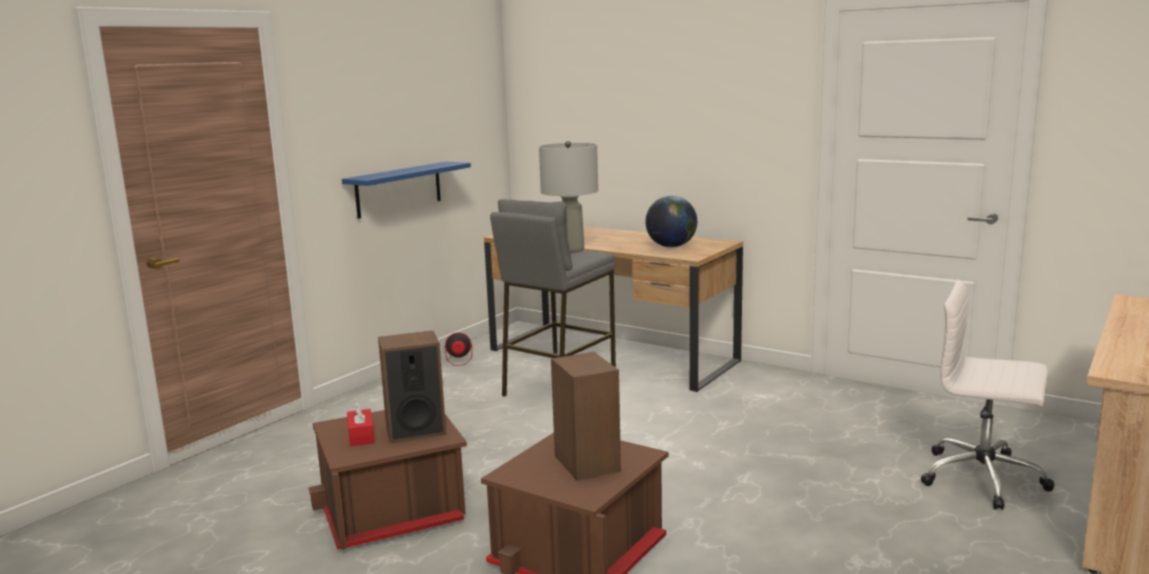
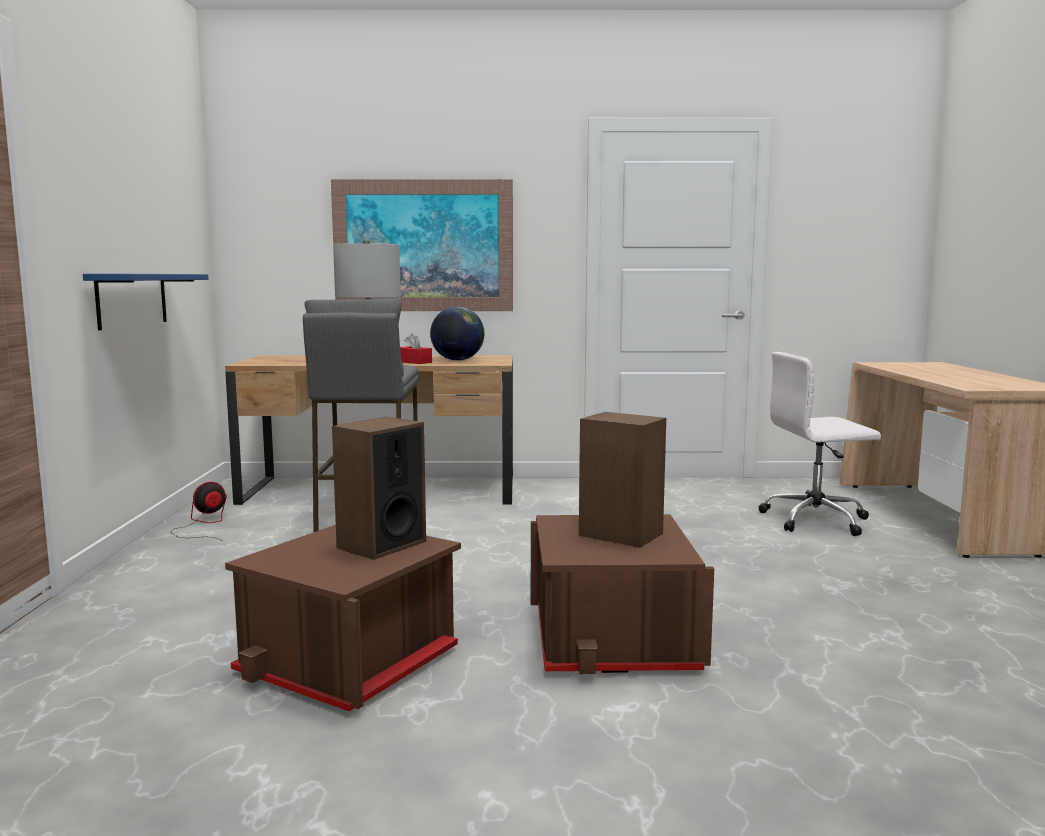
camera: 35 degrees left, 5 degrees down
(361, 436) = (322, 561): red tissue box -> red tissue box (414, 362)
(666, 130) = (423, 246): none -> picture

